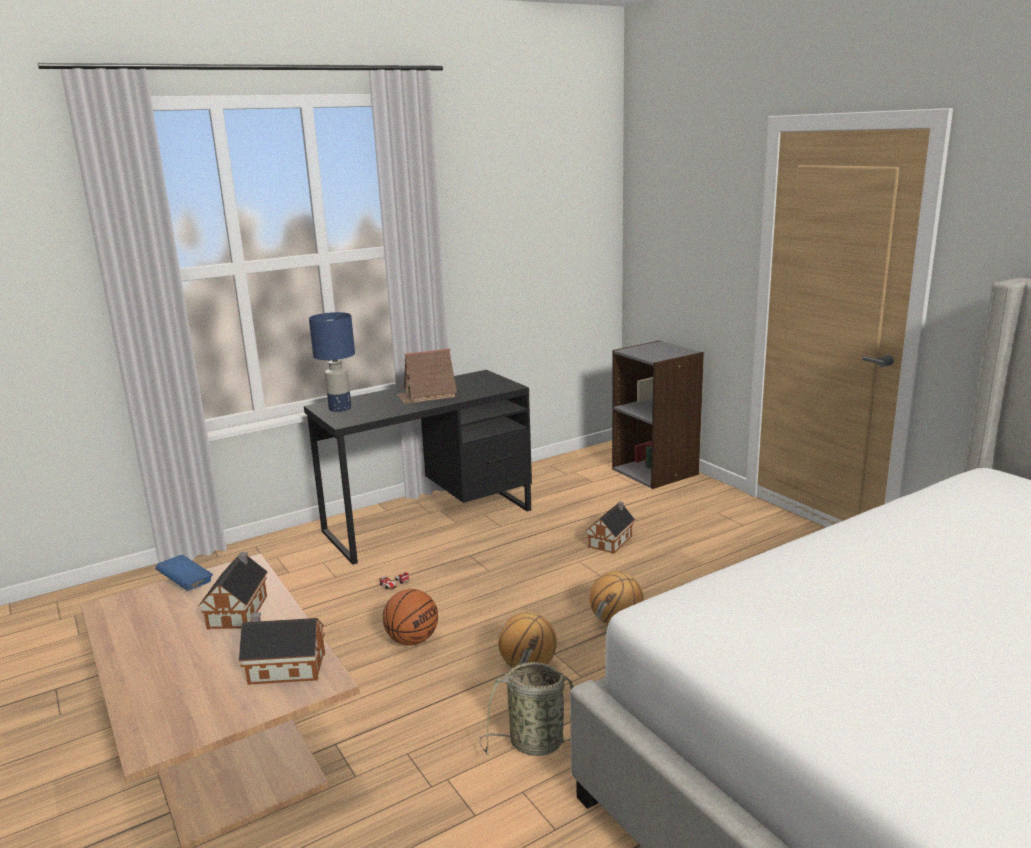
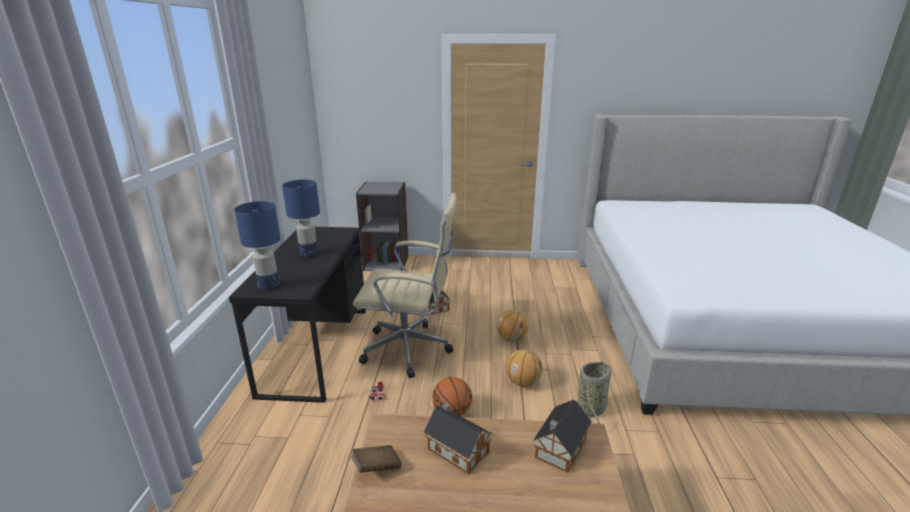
camera: 55 degrees left, 5 degrees up
(186, 583) = (377, 467): blue book -> brown book
(427, 395) = (309, 254): toy house -> blue table lamp
(495, 567) = (410, 350): none -> beige office chair

